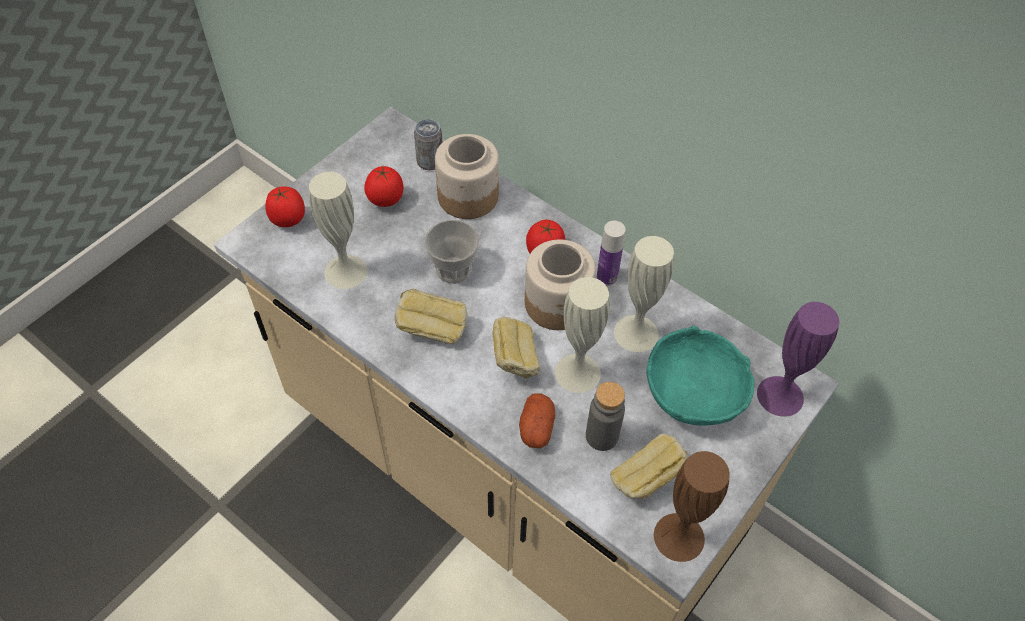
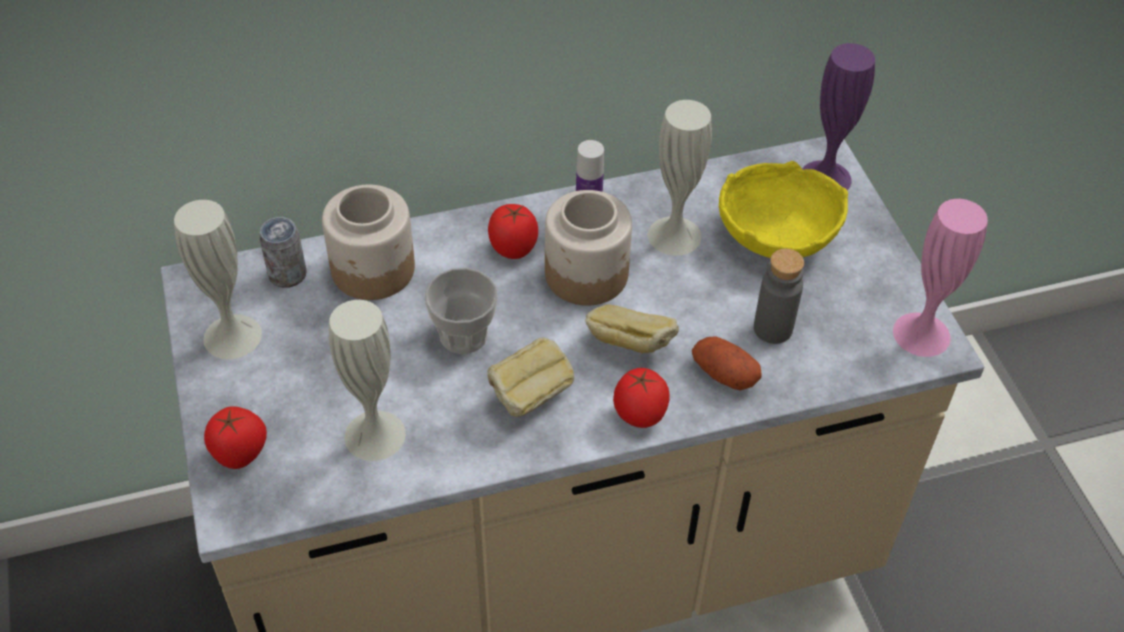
camera: 55 degrees left, 5 degrees down
(385, 200) = (304, 345): tomato -> tomato (639, 415)
(577, 372) = (684, 305): white vase -> white vase (232, 336)
(646, 479) = (845, 323): bread -> none
(679, 537) = (921, 334): brown vase -> pink vase
(694, 392) = (775, 233): turquoise bowl -> yellow bowl

